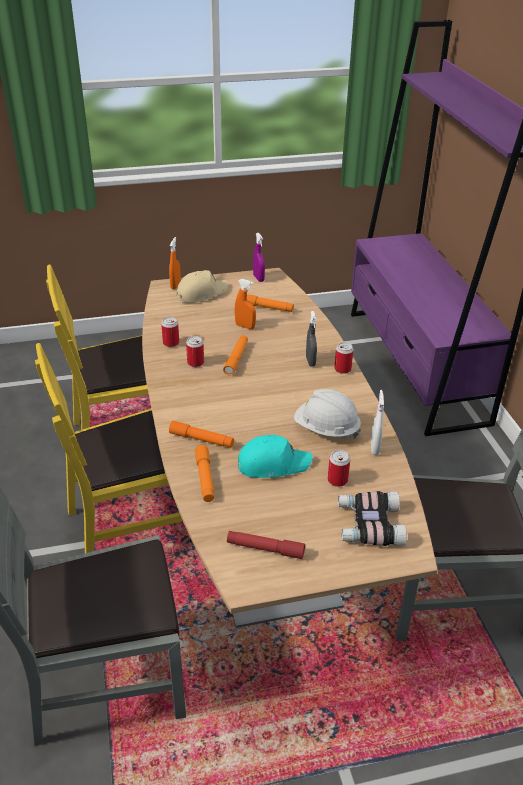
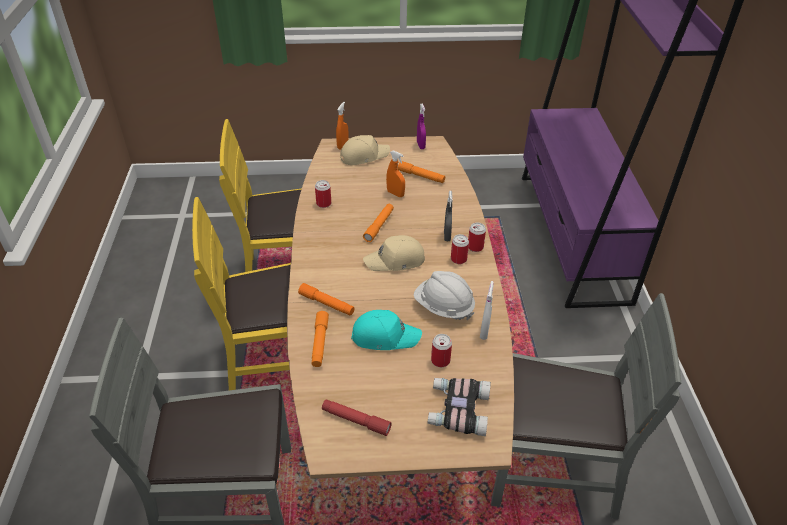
camera: 10 degrees right, 5 degrees up
(195, 363) = (341, 226): can -> can (458, 259)
(263, 390) = (395, 260): none -> beige cap

